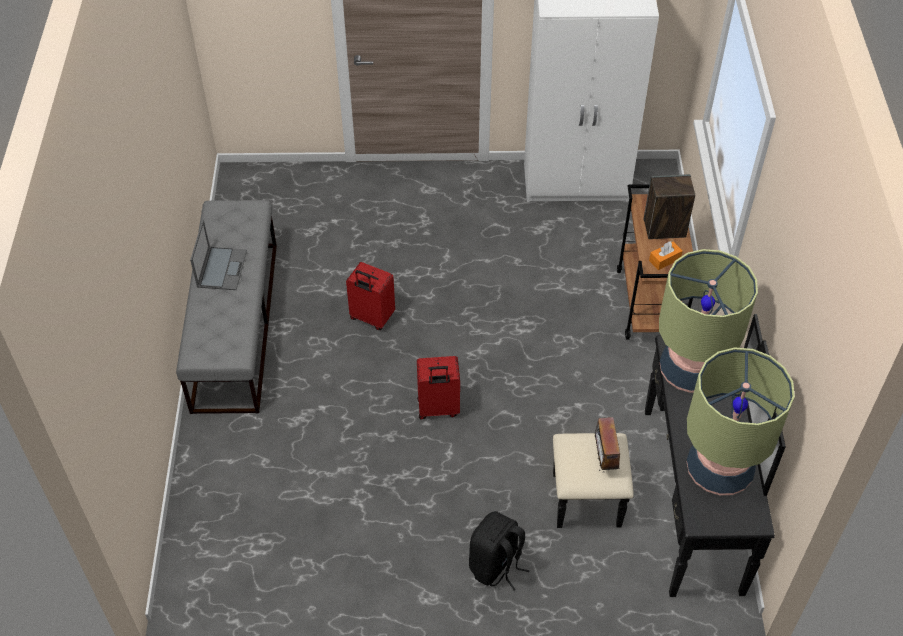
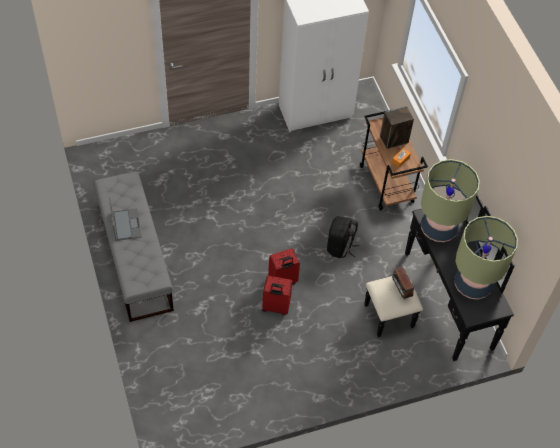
camera: 20 degrees left, 5 degrees up
(371, 318) = (220, 232): red suitcase -> red suitcase (275, 307)
(496, 566) = (350, 368): black backpack -> black backpack (340, 247)

